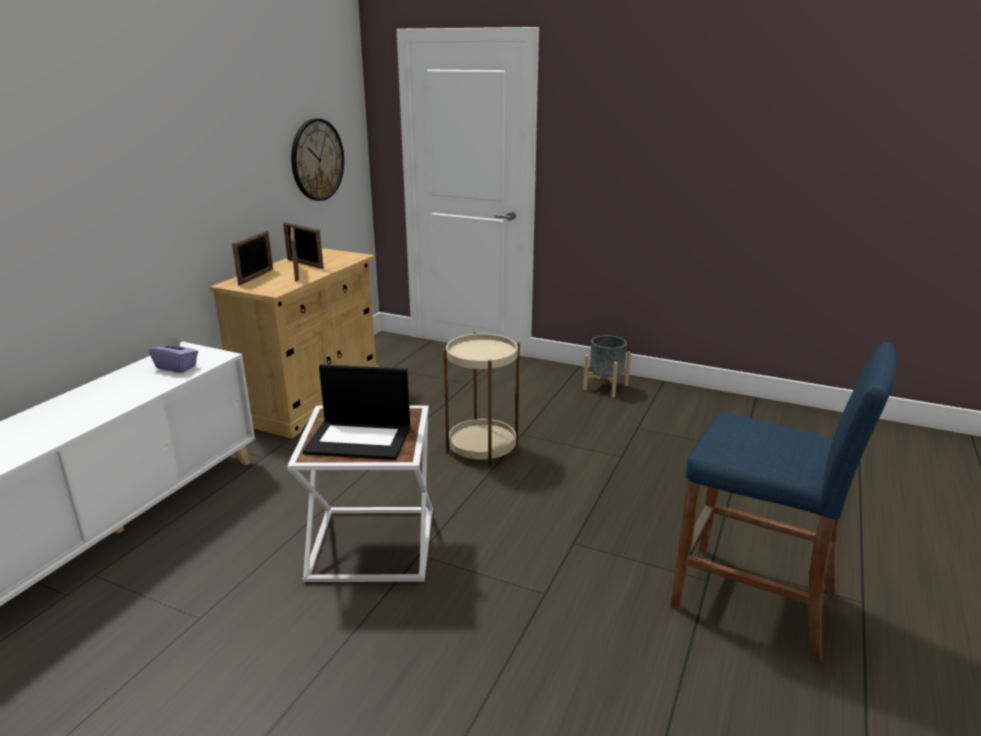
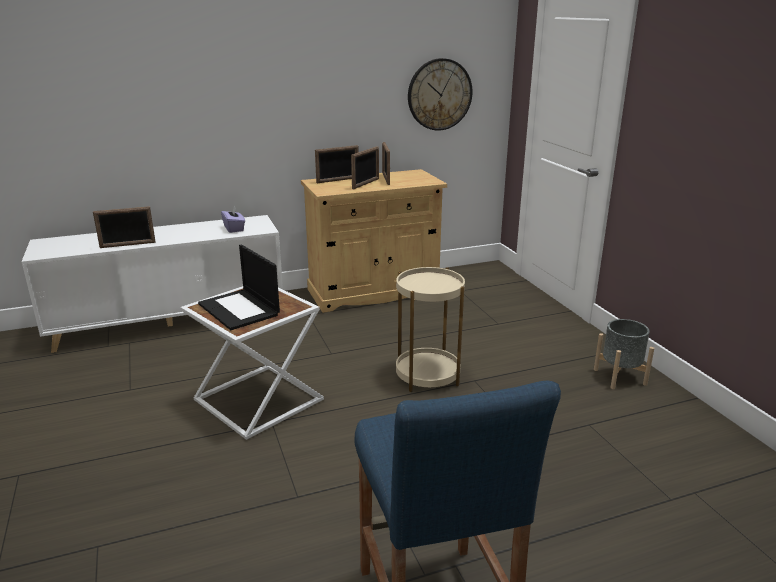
camera: 45 degrees right, 0 degrees up
(64, 432) = (128, 245): none -> picture frame

